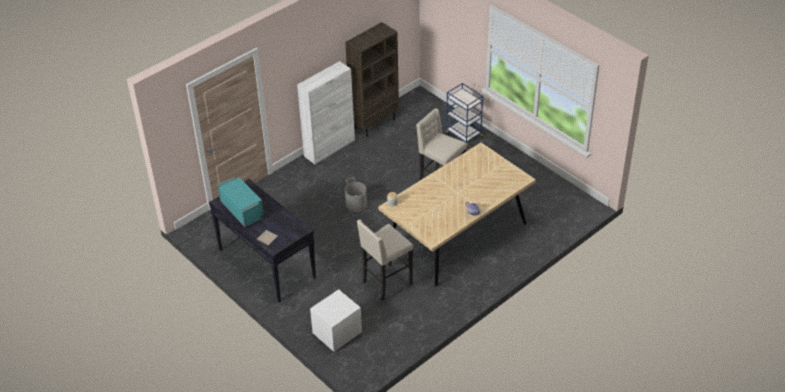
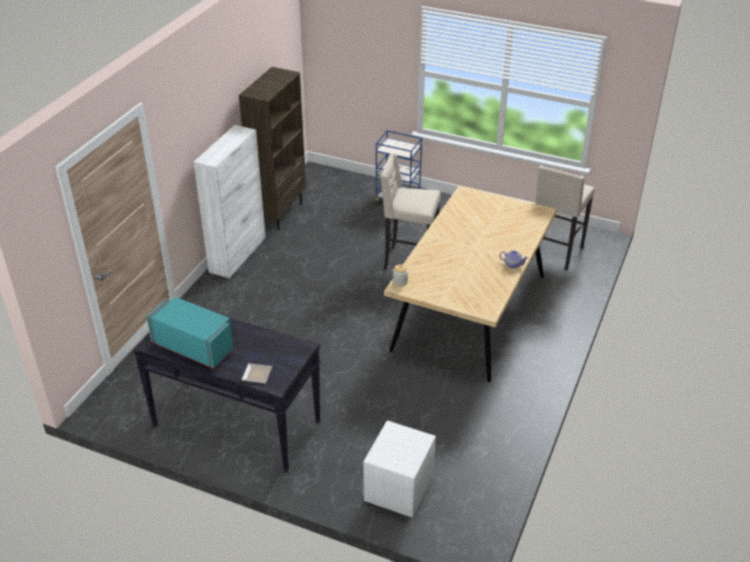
camera: 25 degrees left, 5 degrees down
(356, 204) = (316, 311): grey bucket -> none
(386, 283) = (422, 399): beige stool -> beige stool (555, 254)

